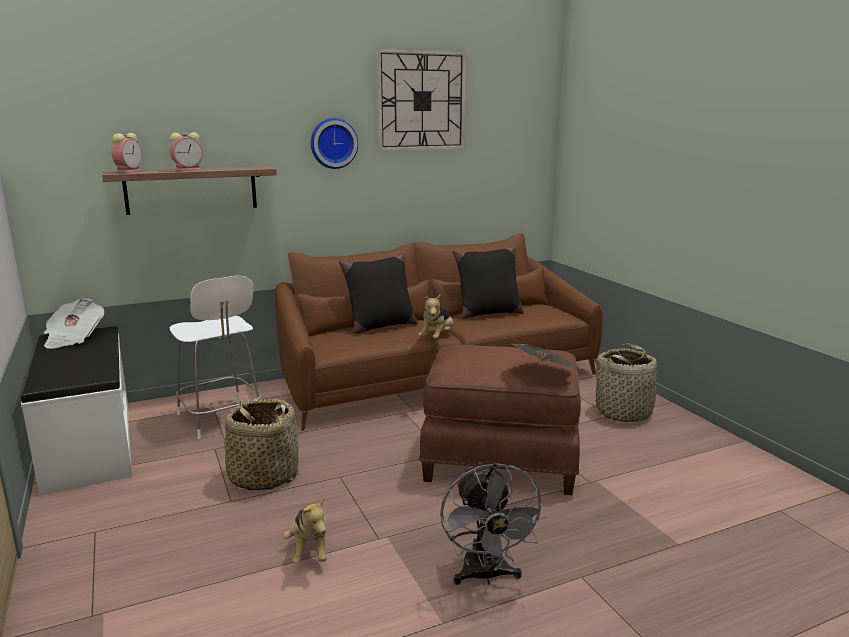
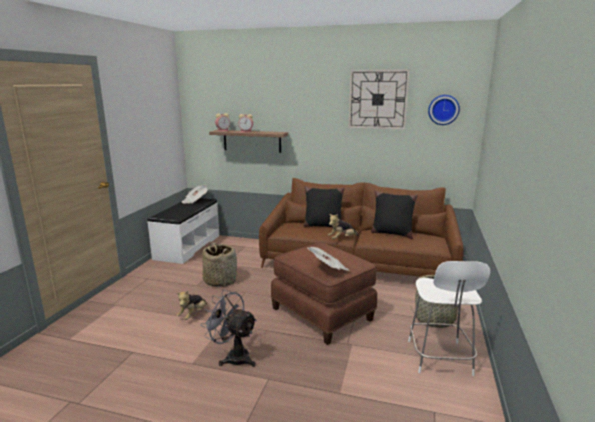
camera: 40 degrees right, 0 degrees up
(221, 419) = (240, 252): white stool -> white stool (439, 359)
(333, 143) = (322, 122): wall clock -> wall clock (443, 109)
(486, 576) = (233, 356): grey fan -> grey fan turned 90 degrees clockwise

